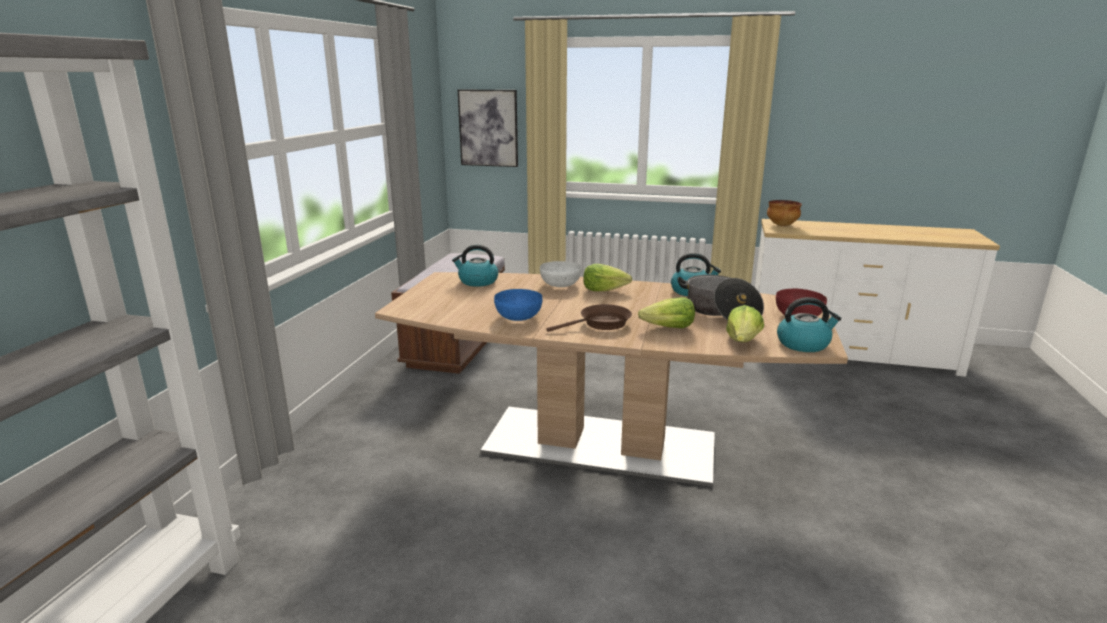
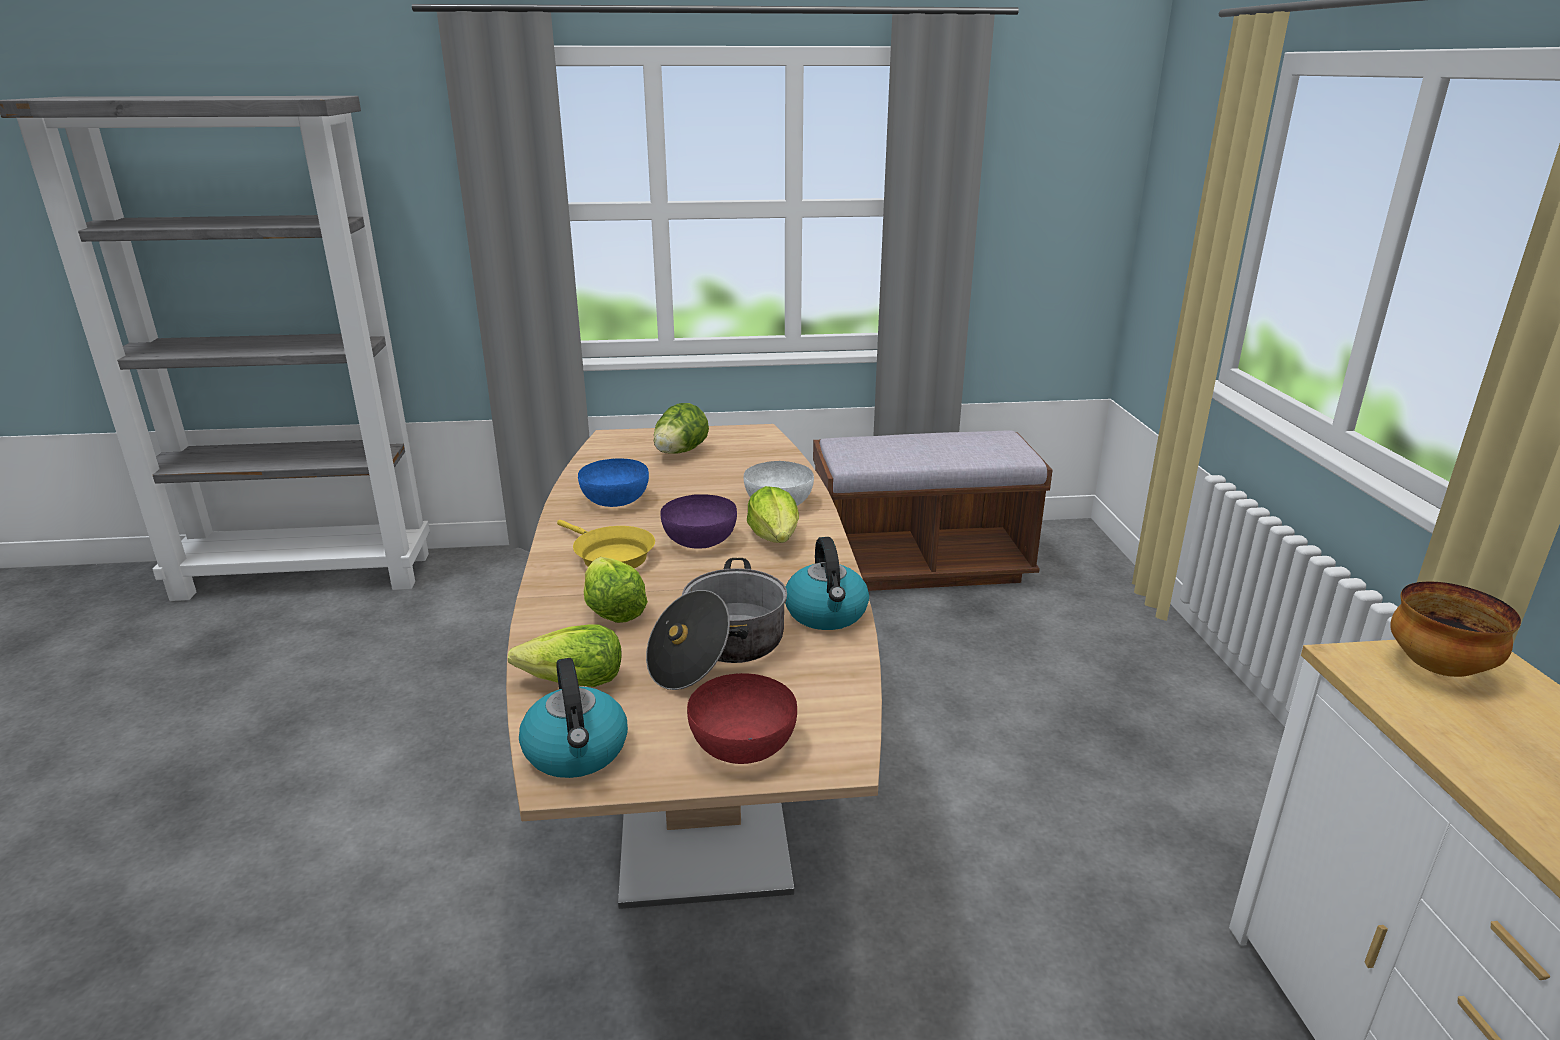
camera: 70 degrees right, 5 degrees up
(455, 296) = (679, 453): none -> lettuce
(477, 281) = (749, 453): kettle -> none
(488, 128) = (1177, 233): picture -> none
(596, 304) = (700, 541): none -> purple bowl
(601, 324) = (609, 556): brown frying pan -> yellow frying pan

